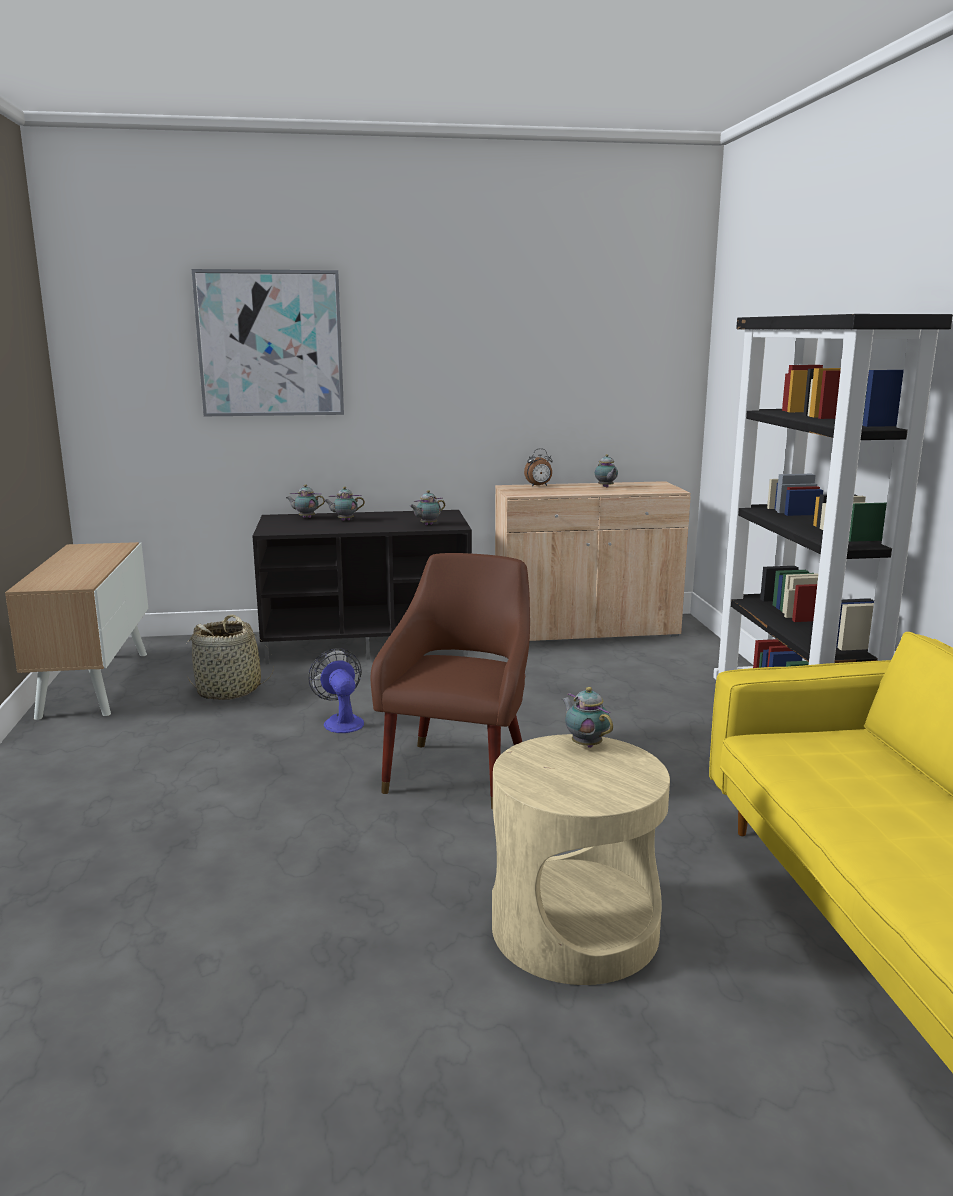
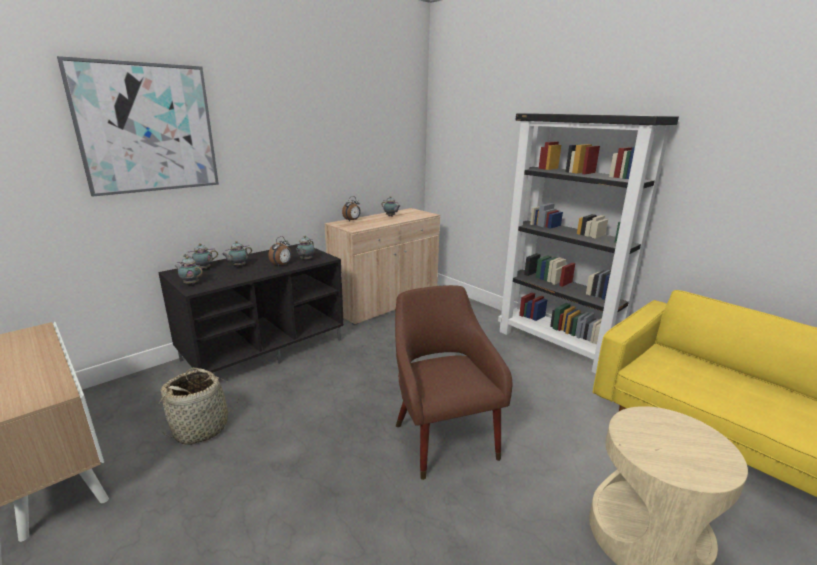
camera: 35 degrees left, 5 degrees up
(341, 721) = (322, 425): fan -> none
(391, 525) = (282, 265): none -> alarm clock
(585, 744) = (639, 418): teapot -> teapot (191, 283)

